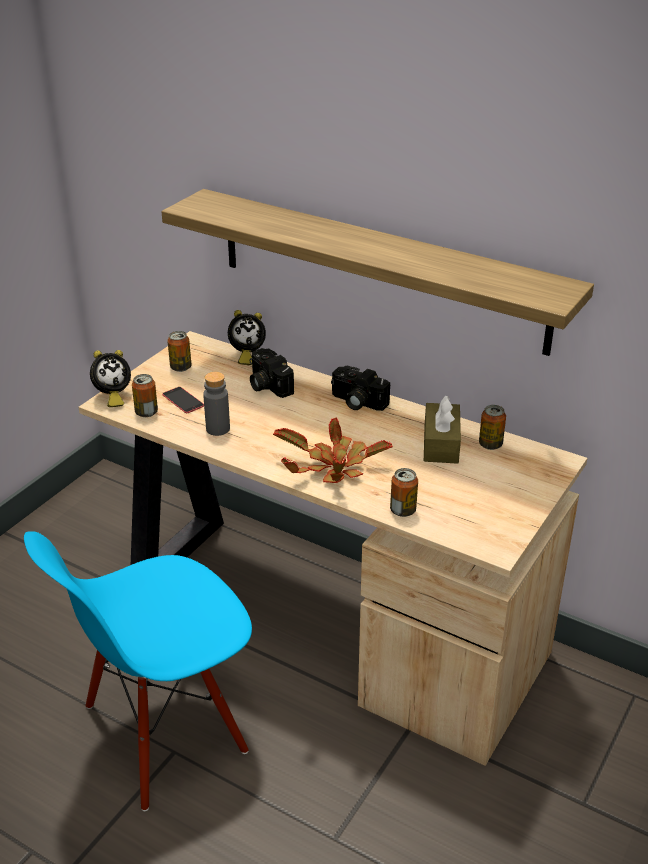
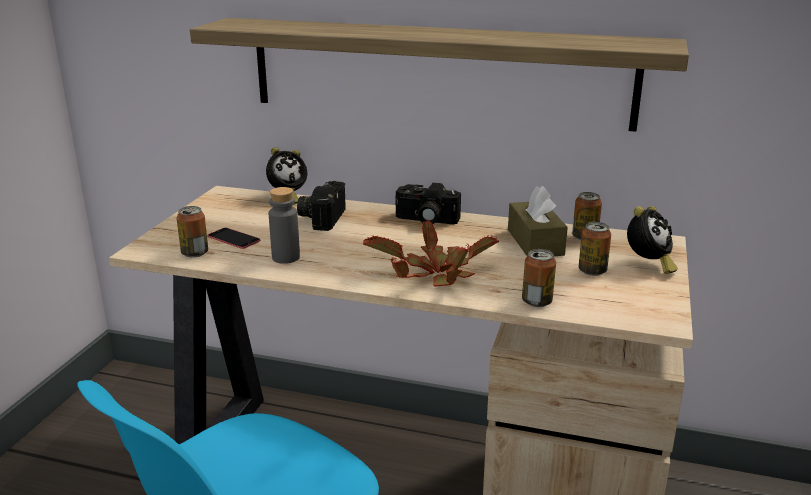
camera: 15 degrees left, 10 degrees down
(112, 397) = (148, 244): alarm clock -> alarm clock (648, 265)
(180, 367) = (219, 213): can -> can (592, 271)
(266, 385) = (322, 217): camera -> camera turned 60 degrees clockwise

